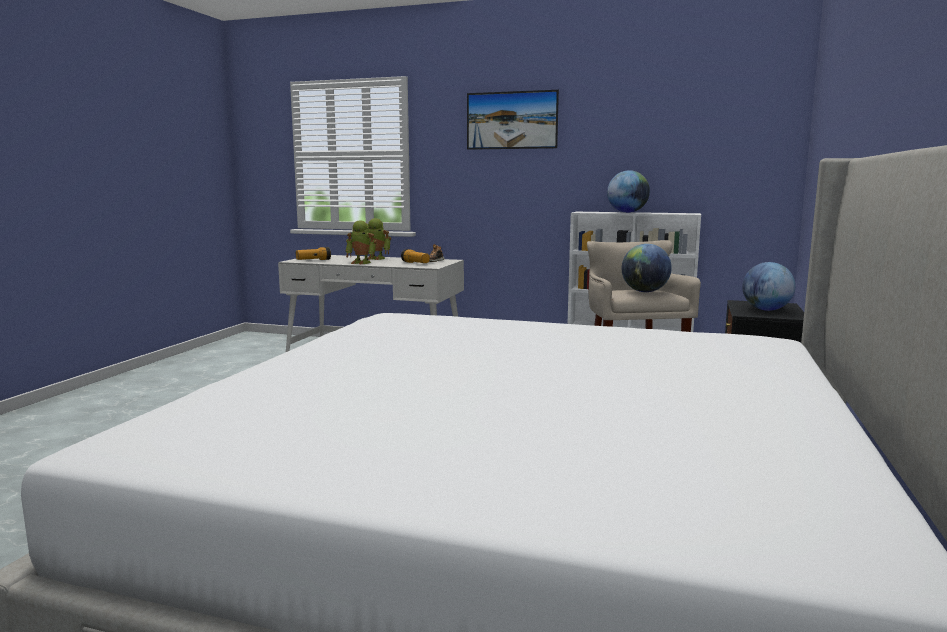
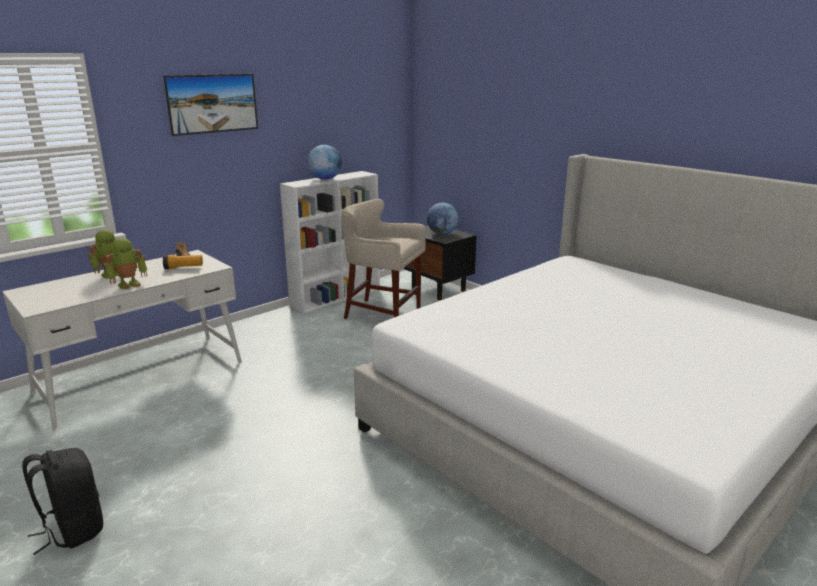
camera: 60 degrees left, 10 degrees up
(174, 395) = (72, 529): none -> black backpack
(313, 260) = (57, 300): flashlight -> none
(645, 291) = (399, 242): globe -> none

